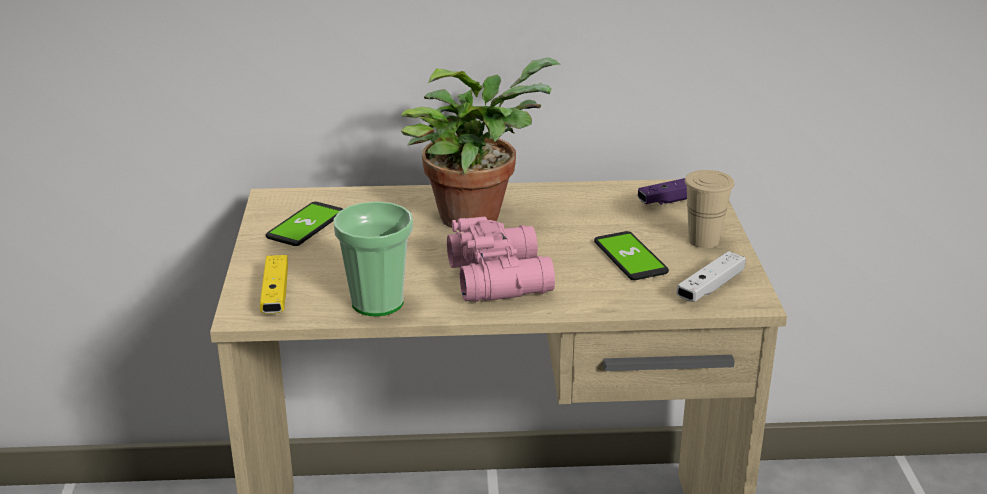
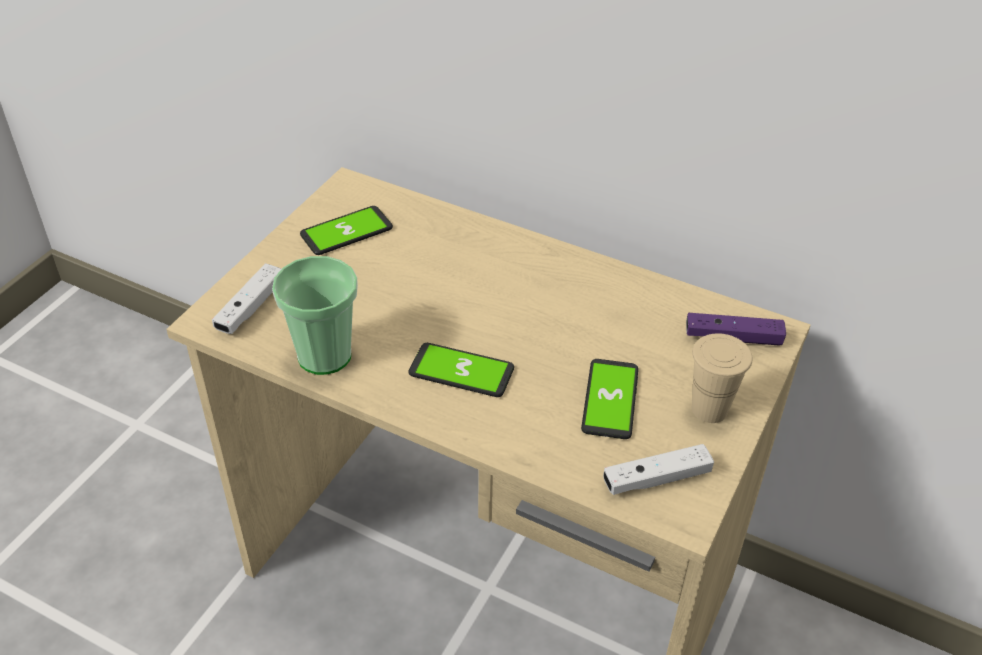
camera: 30 degrees right, 15 degrees up
(275, 294) = (250, 308): yellow game controller -> white game controller
(475, 214) = (509, 277): potted plant -> none
(501, 277) = (461, 371): pink binoculars -> phone

